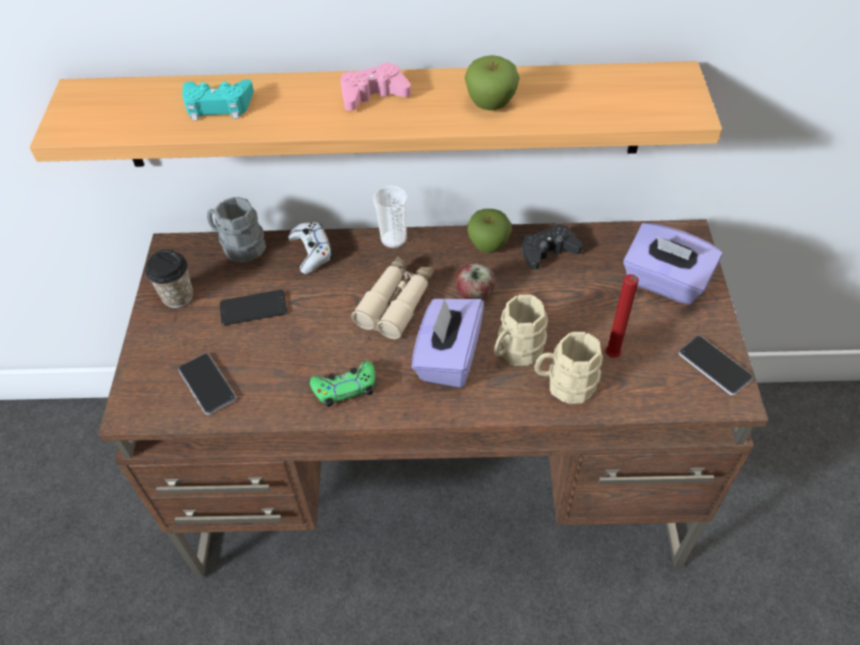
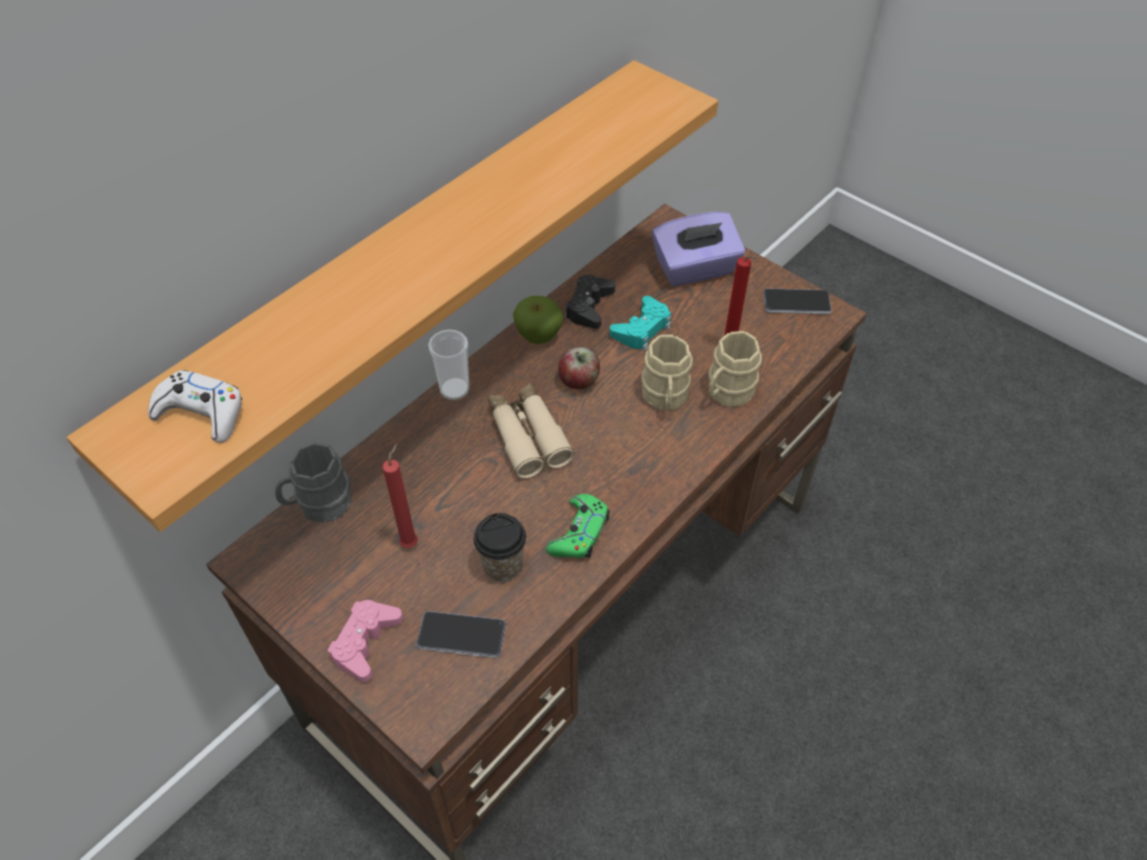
camera: 50 degrees left, 0 degrees up
(178, 296) = (321, 593): cup -> cup (502, 565)
(218, 105) = (299, 341): turquoise game controller -> turquoise game controller (642, 329)
(253, 308) = (411, 542): phone -> red candle
(311, 252) = (396, 454): white game controller -> white game controller (201, 413)
(373, 94) = (430, 237): pink game controller -> pink game controller (365, 643)
(448, 357) = (623, 443): purple tissue box -> none
(490, 104) = (538, 183): apple -> none

